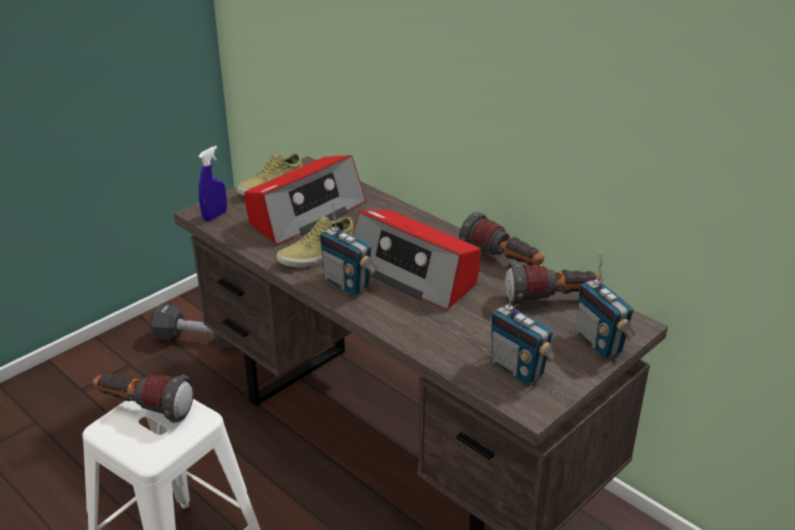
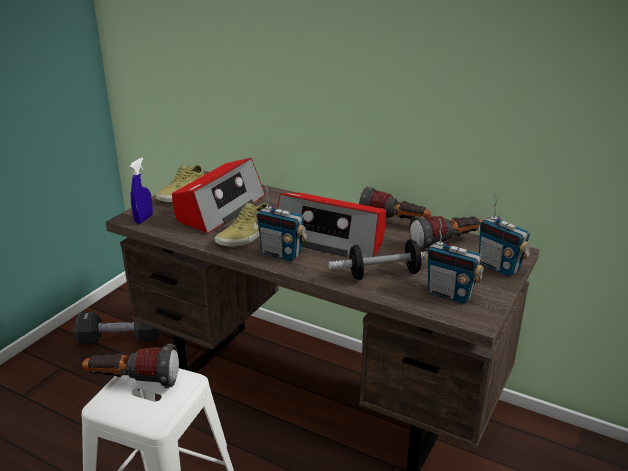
camera: 15 degrees left, 5 degrees down
(452, 330) = (384, 274): none -> dumbbell

